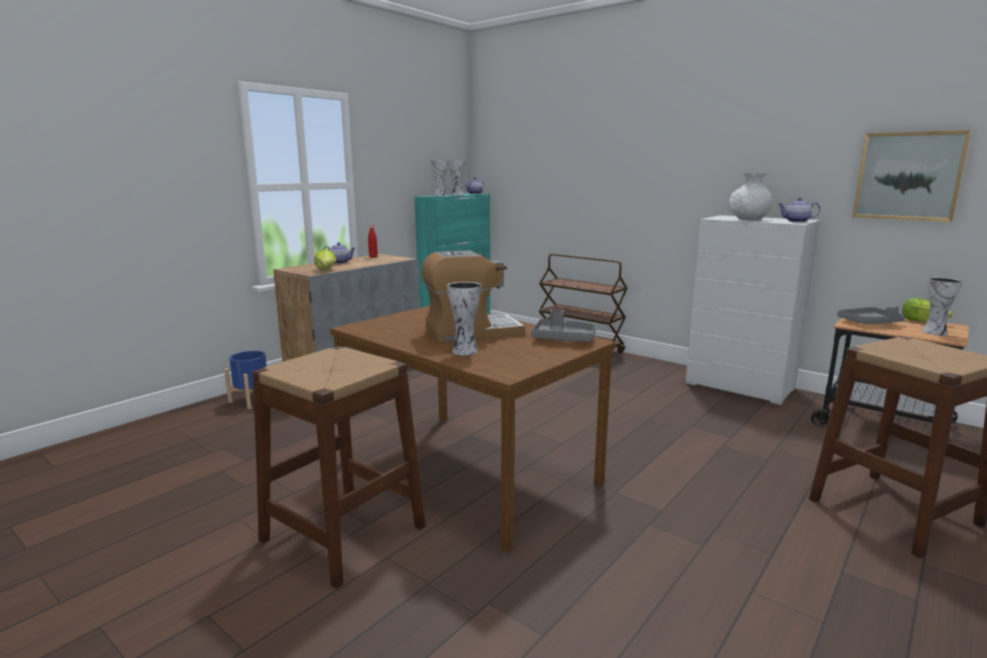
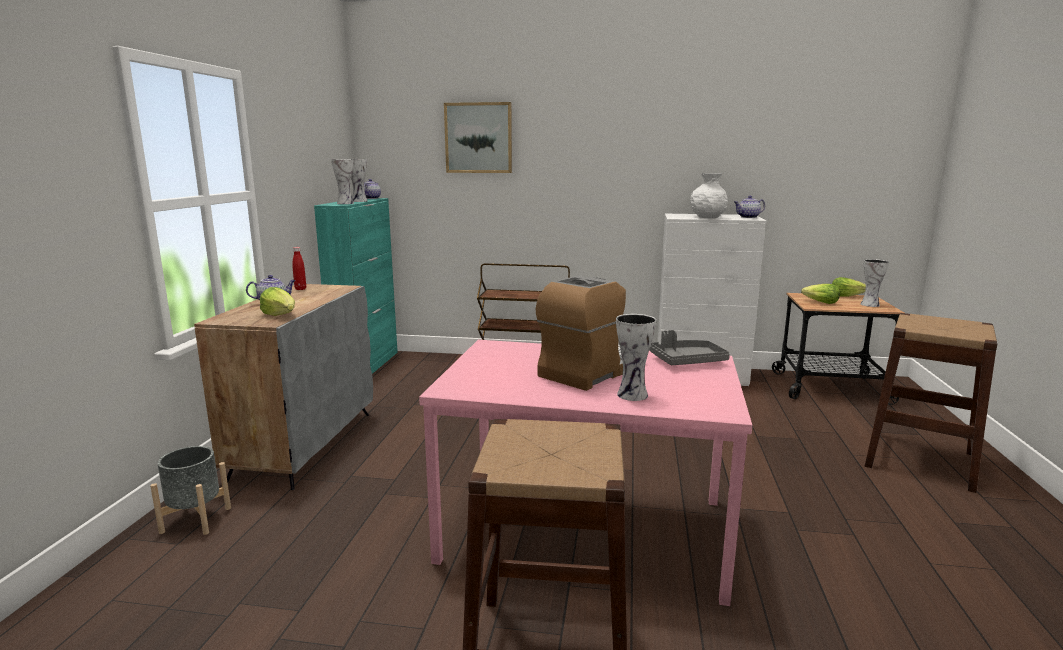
camera: 30 degrees left, 0 degrees up
(252, 400) = (195, 520): blue planter -> grey planter
(466, 471) = (583, 530): brown dining table -> pink dining table
(869, 323) = (820, 302): grey tray -> lettuce
(908, 176) = (823, 174): picture -> picture (478, 138)

